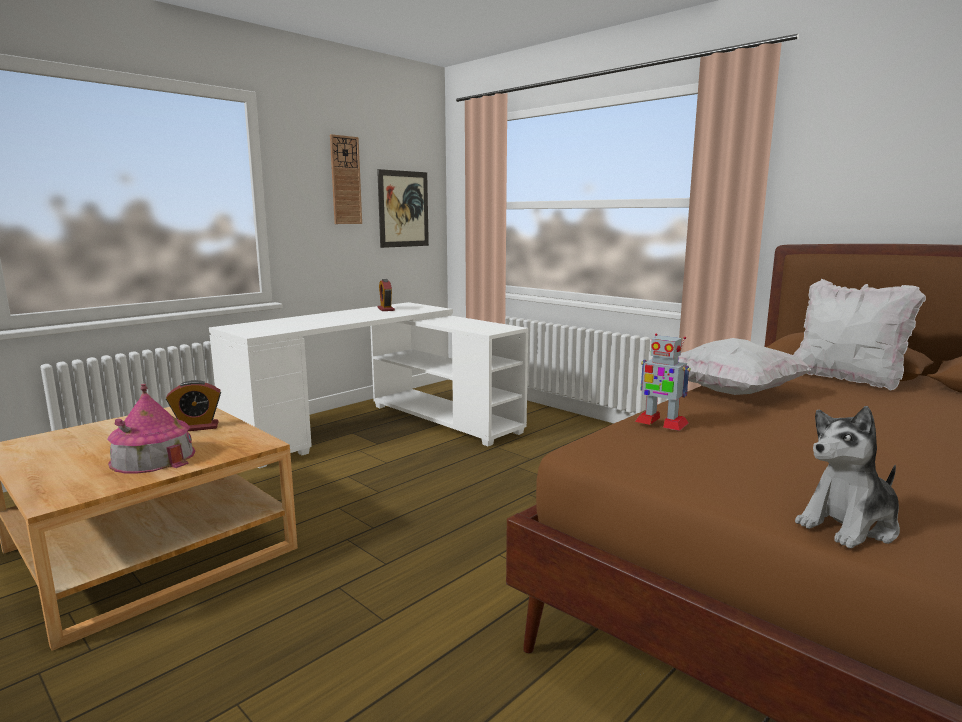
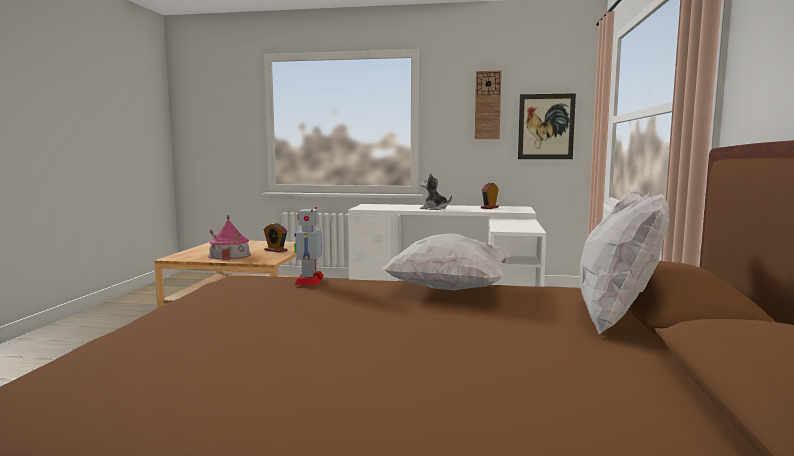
camera: 55 degrees right, 5 degrees down
(849, 525) = (137, 332): plush toy -> plush toy (434, 209)

